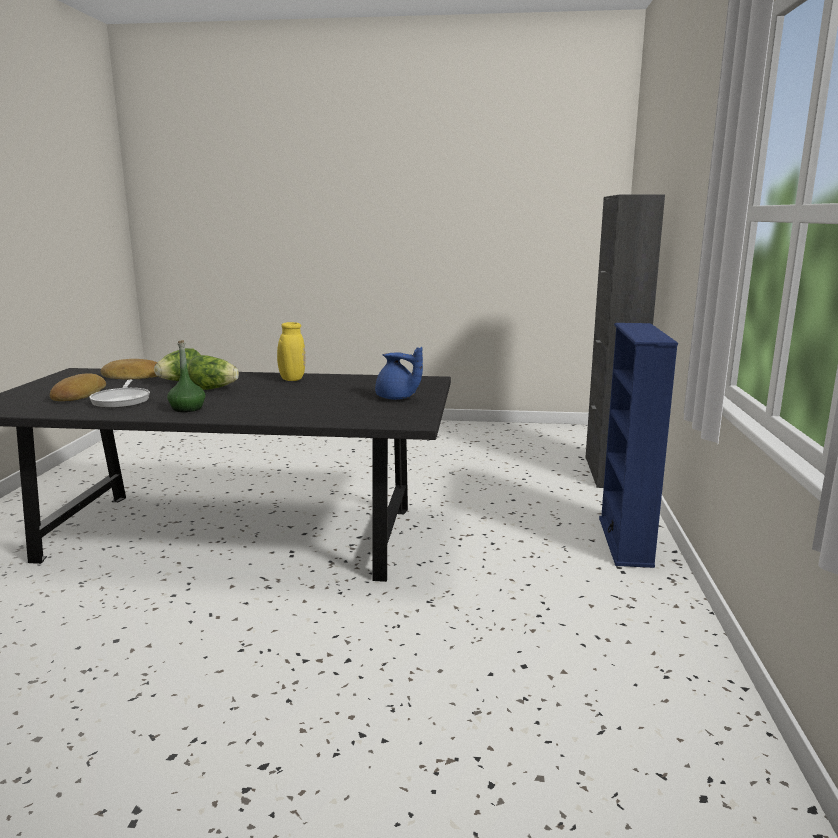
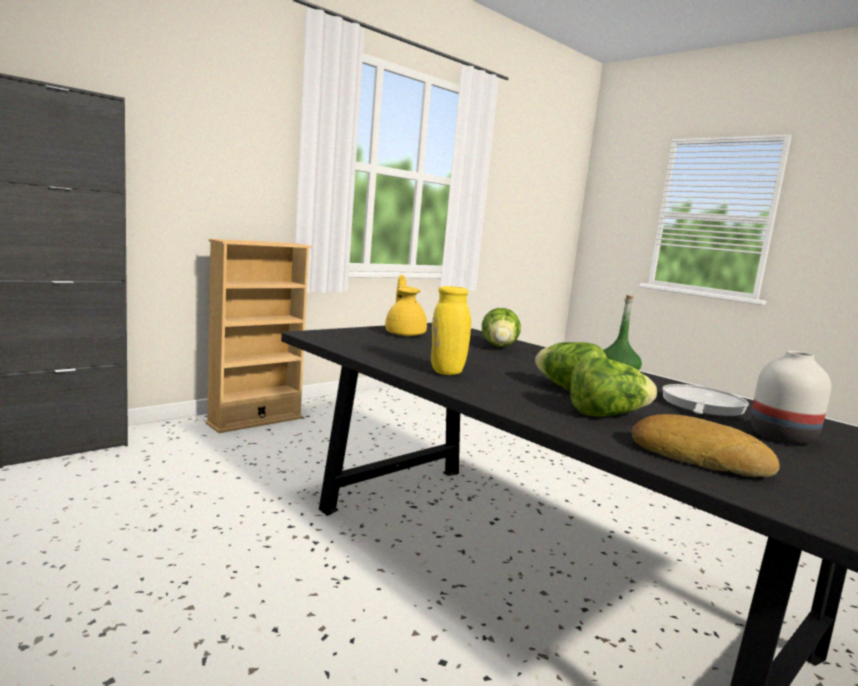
camera: 140 degrees left, 5 degrees down
(78, 395) = (783, 437): bread -> white vase
(308, 409) = (499, 347): none -> lettuce
(397, 398) = (405, 334): blue teapot -> yellow teapot
(625, 541) = (255, 421): blue bookcase -> beige bookcase

